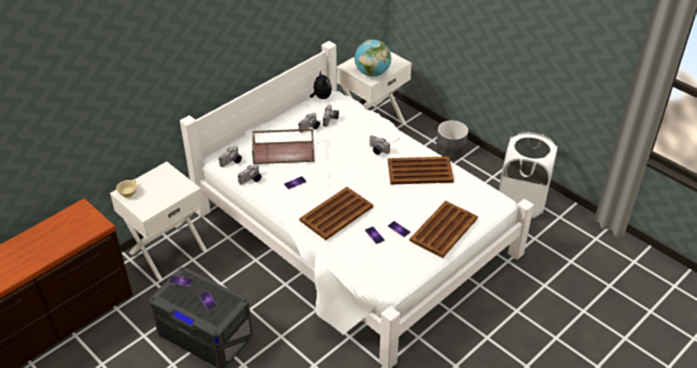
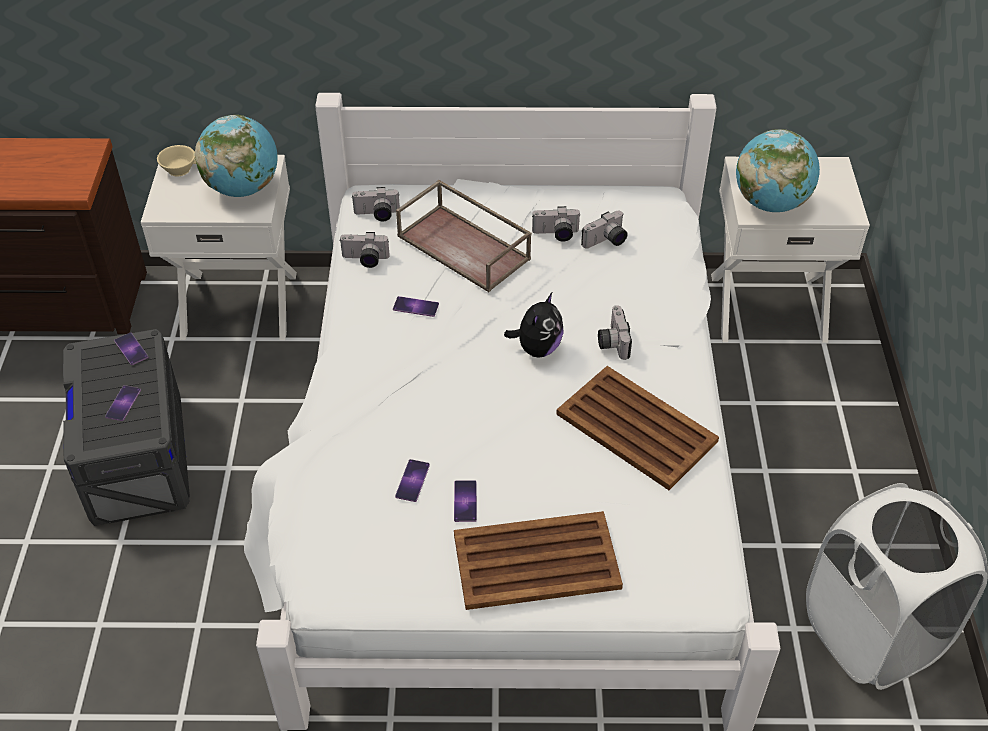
camera: 45 degrees right, 5 degrees up
(168, 183) = (243, 188): none -> globe
(321, 97) = (643, 195): plush toy -> plush toy (537, 348)
(337, 213) = (406, 401): brown tray -> none
(450, 150) = (851, 442): grey planter -> none

